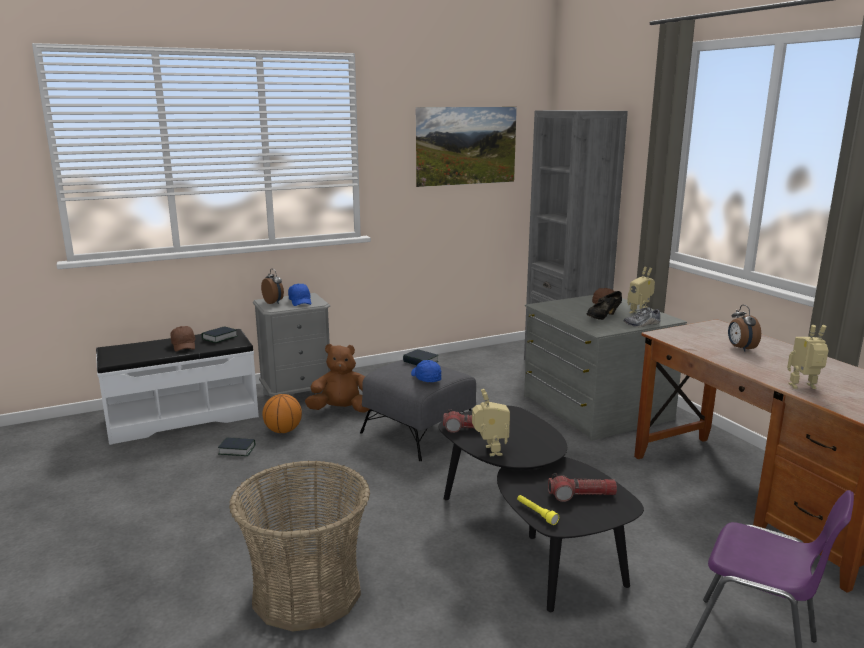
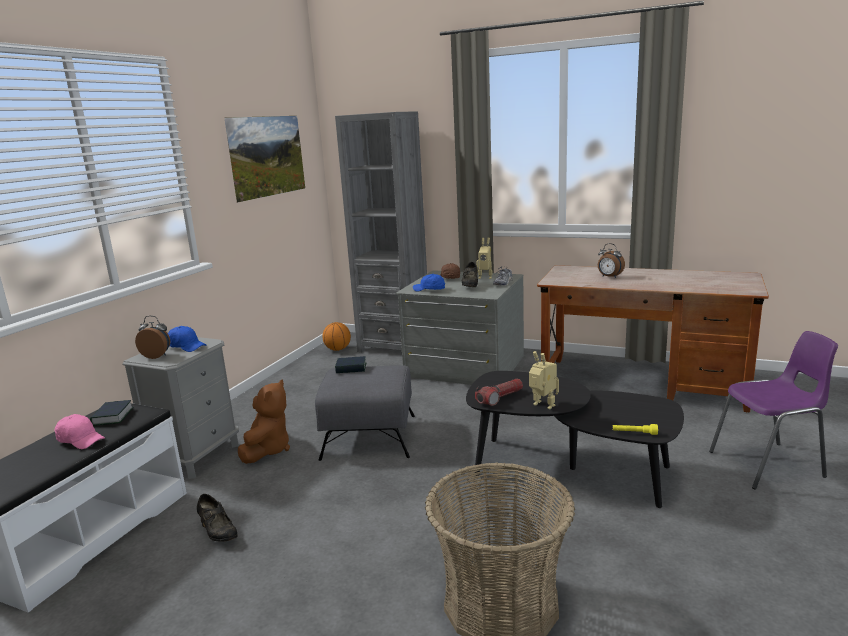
camera: 40 degrees left, 0 degrees up
(184, 346) = (81, 440): brown cap -> pink cap
(237, 450) = (218, 533): book -> black shoe
(283, 431) = (239, 493): basketball -> basketball (338, 349)
(342, 410) = (267, 450): brown plush toy -> brown plush toy turned 150 degrees clockwise
(425, 378) = (382, 378): blue cap -> blue cap (429, 290)
(581, 495) = (633, 410): flashlight -> none
(804, 388) = (688, 287): toy robot -> none

